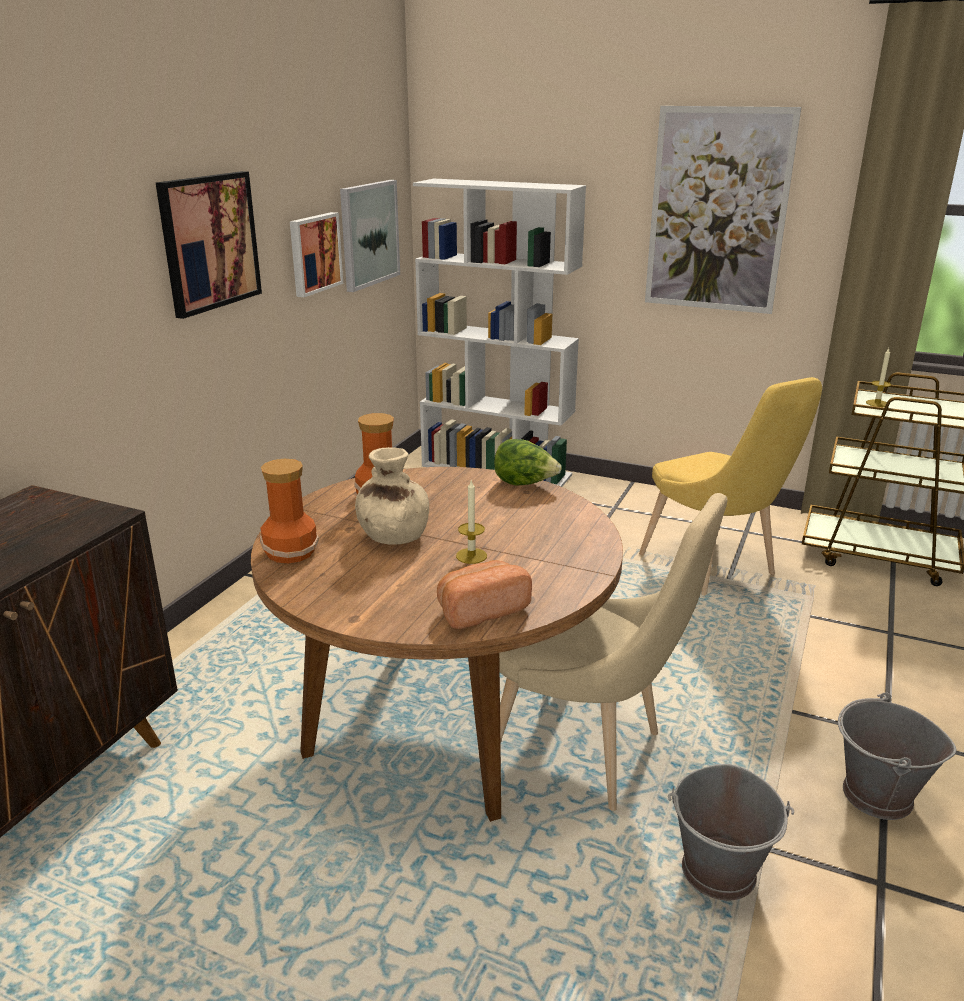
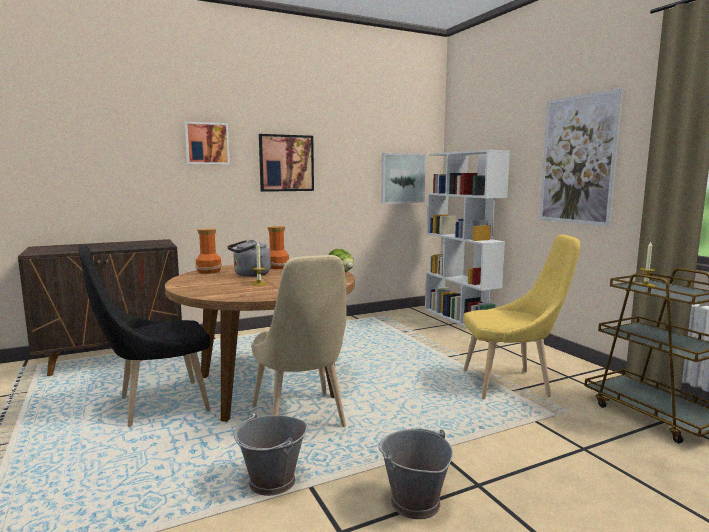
camera: 40 degrees right, 15 degrees down
(314, 253) = (357, 180): picture -> picture (207, 143)
(330, 857) = (156, 405): none -> black chair
(392, 536) = (250, 275): beige vase -> grey kettle
(480, 610) = (219, 293): bread -> none
(713, 568) = (511, 384): yellow chair -> yellow chair turned 105 degrees counterclockwise

